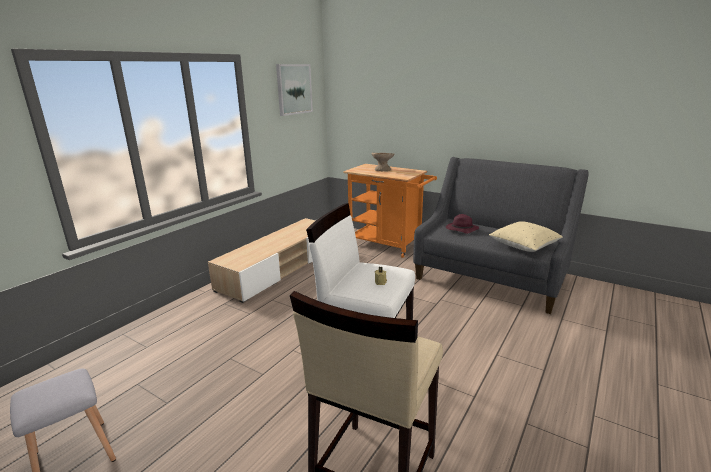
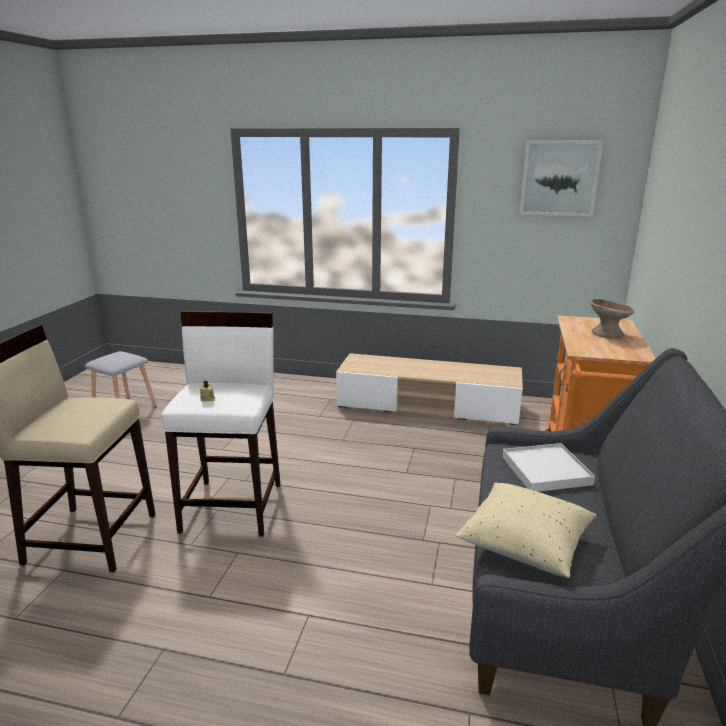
camera: 70 degrees right, 0 degrees up
(461, 229) = (545, 470): purple hat -> white tray

